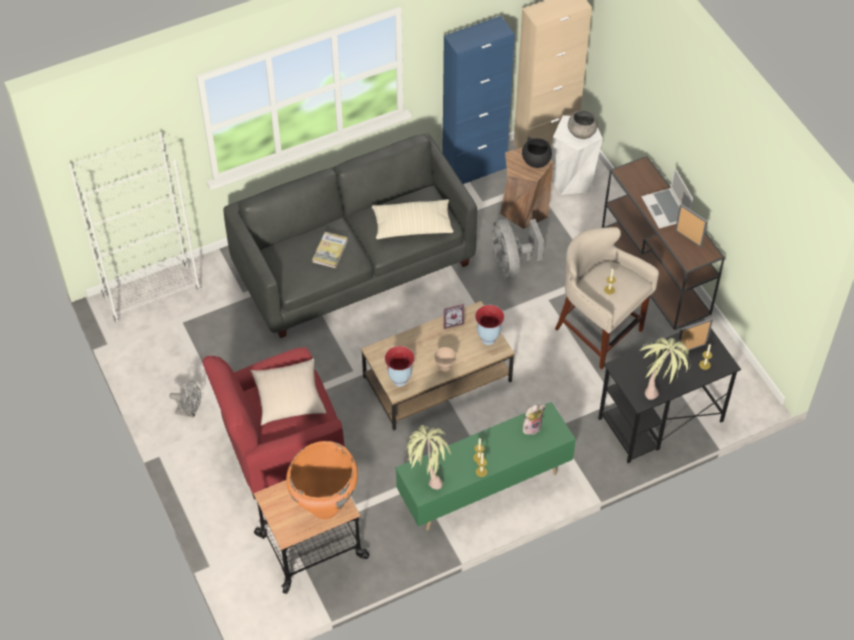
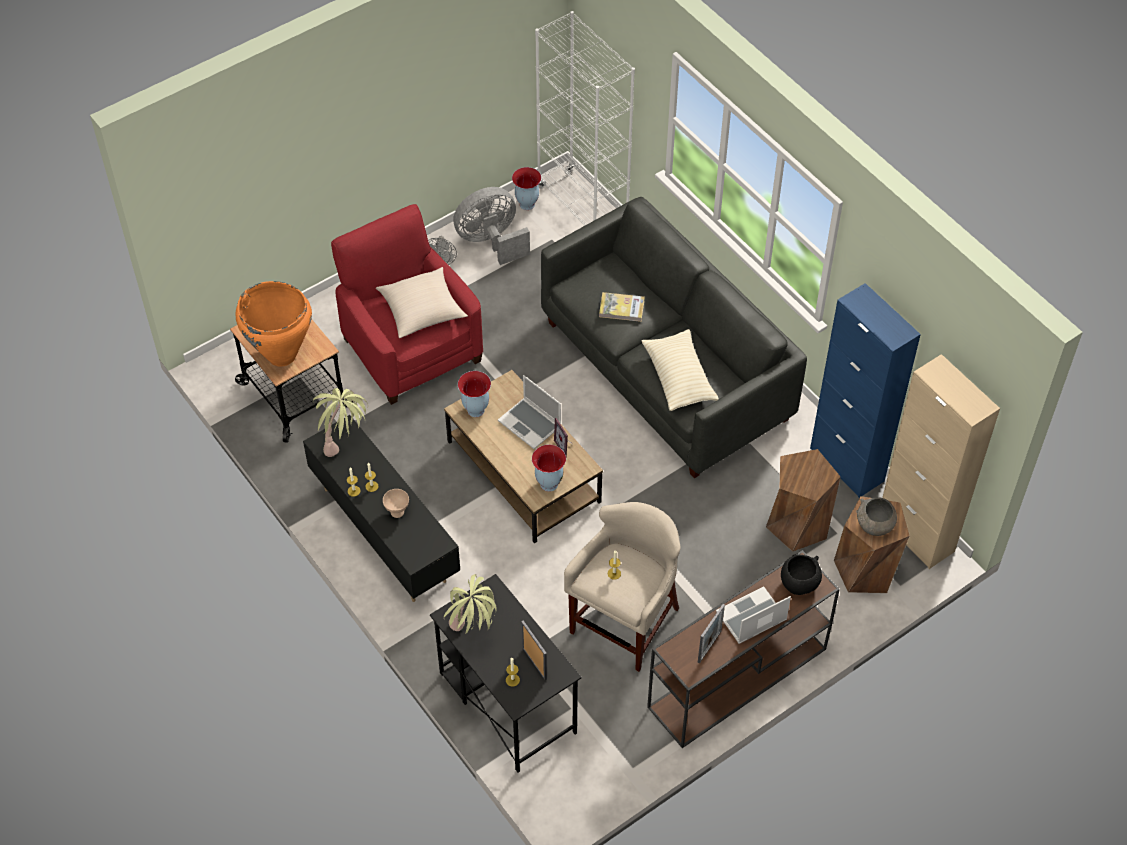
camera: 80 degrees right, 0 degrees up
(133, 335) = (526, 204): none -> vase
(423, 343) = (530, 424): none -> laptop
(444, 367) = (501, 448): beige bowl -> beige bowl (397, 512)
(483, 488) = (385, 534): green tv stand -> black tv stand
(511, 264) = (707, 522): grey fan -> grey fan (491, 241)
(531, 426) = (420, 531): plush toy -> none
(536, 162) = (810, 482): black bowl -> black bowl (799, 584)
(572, 178) = (865, 570): white stool -> brown stool

